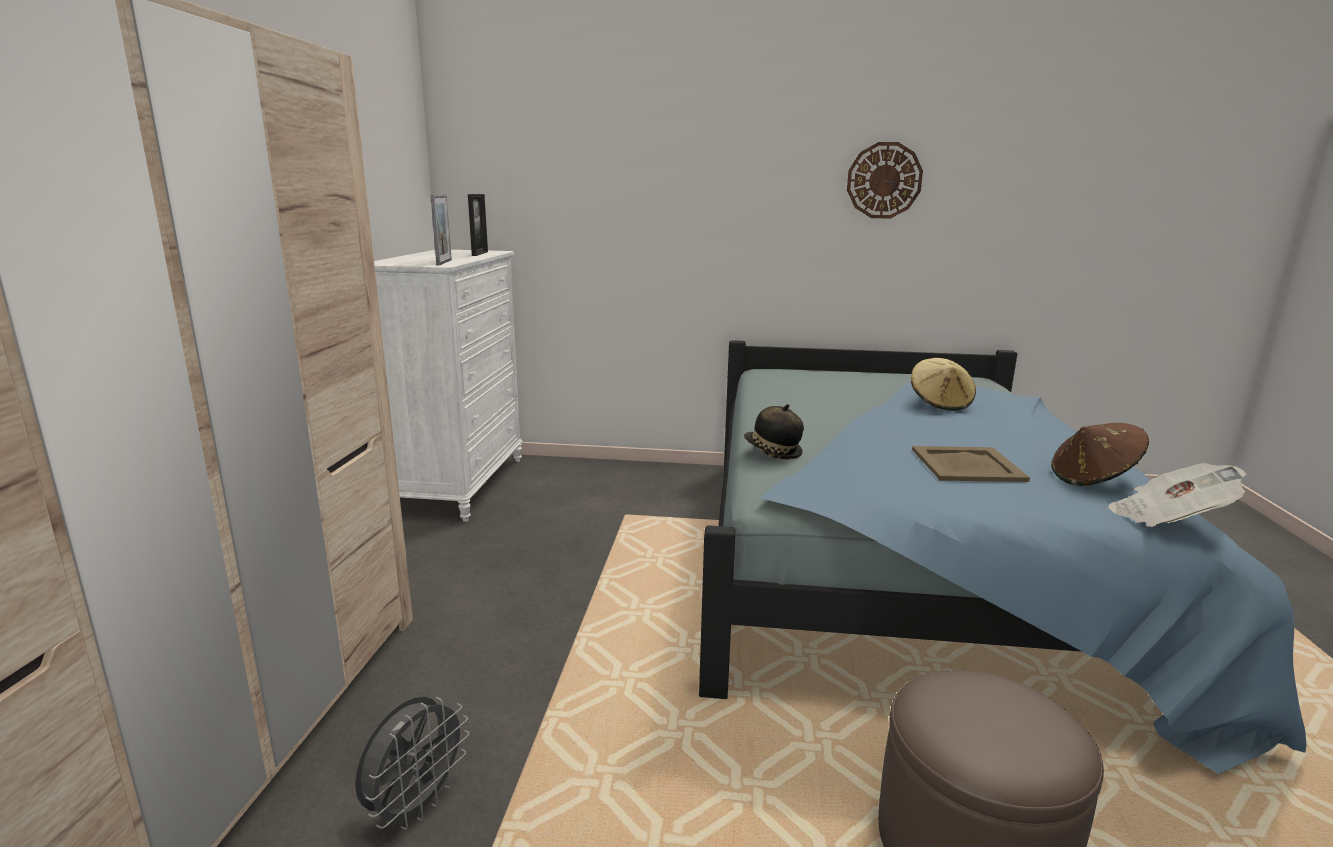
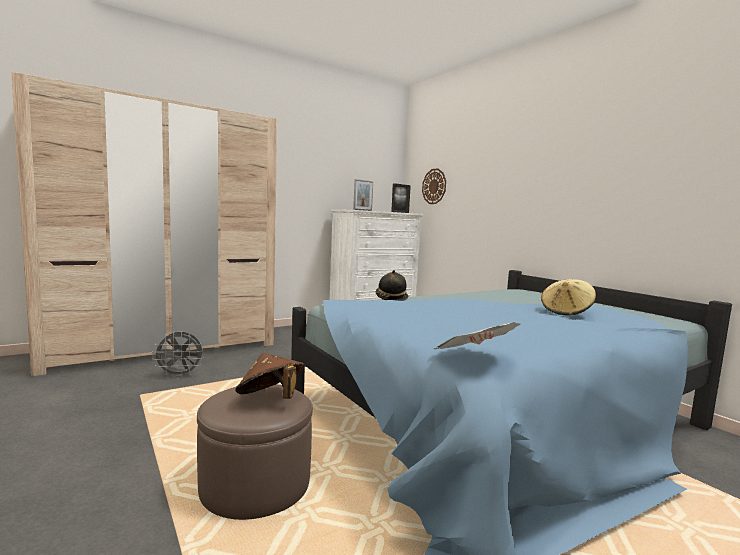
camera: 50 degrees right, 10 degrees down
(884, 180) = (618, 162): wall clock -> wall clock (434, 186)
(967, 464) = (455, 319): beige tray -> none
(1093, 479) = (507, 342): brown hat -> brown hat (270, 399)

